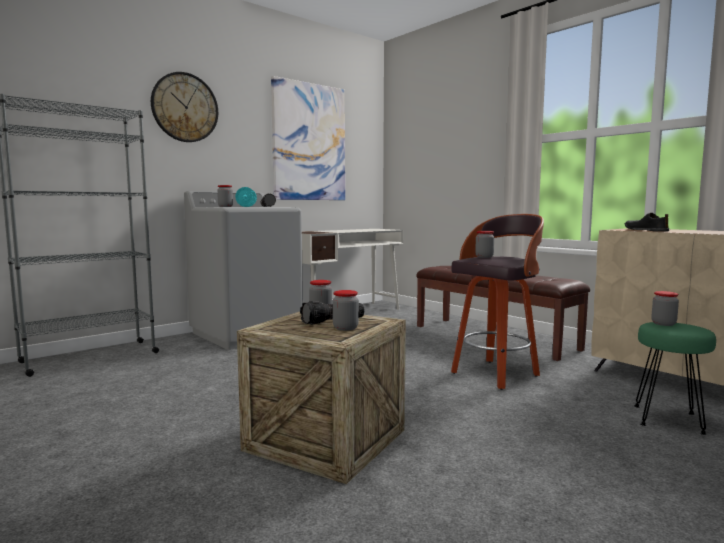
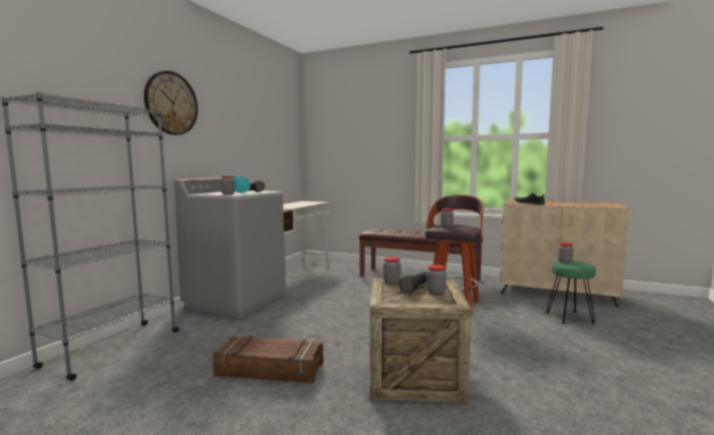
camera: 25 degrees left, 0 degrees up
(188, 400) = (270, 369): none -> crate
(309, 142) = (259, 133): picture -> none

